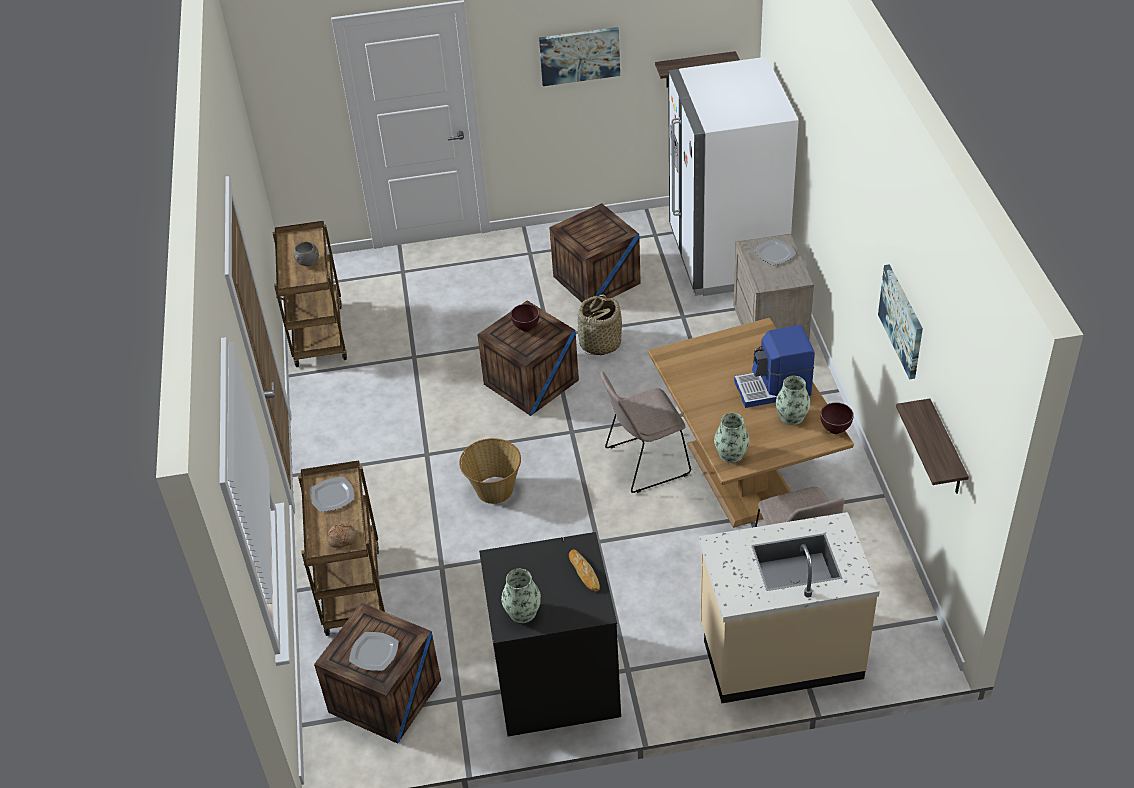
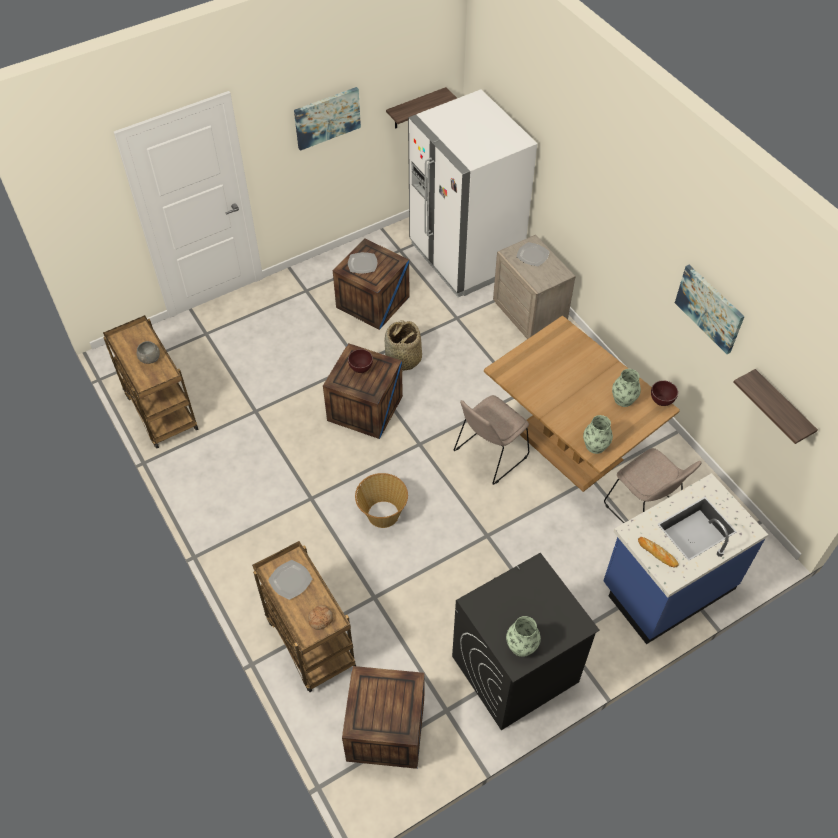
camera: 25 degrees left, 10 degrees up
(374, 652) = (387, 709): plate -> plate (362, 264)
(584, 572) = (551, 593): bread -> bread (657, 553)
(773, 389) = (598, 378): coffee machine -> none
(780, 652) = (667, 586): beige counter -> blue counter

